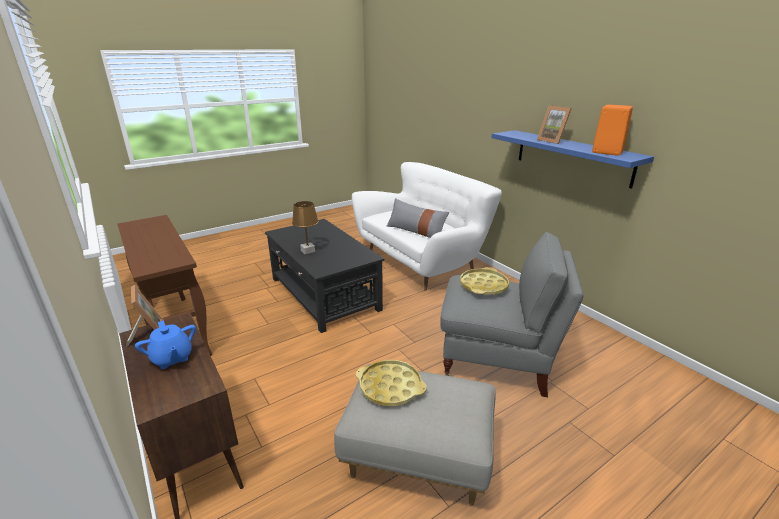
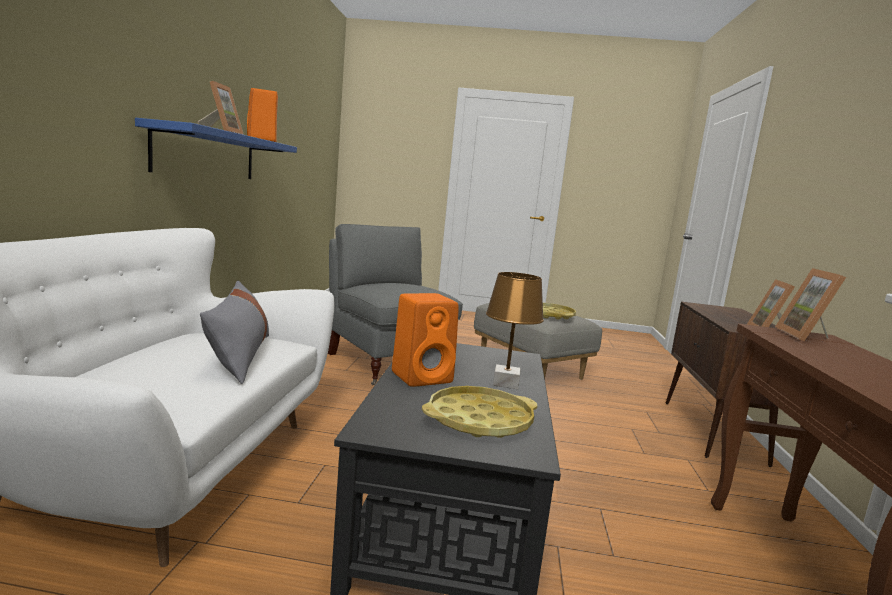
camera: 140 degrees left, 15 degrees down
(157, 264) = (807, 337): none -> picture frame
(172, 358) = (732, 317): blue teapot -> none
(337, 241) = (423, 377): none -> orange speaker
(483, 286) = (399, 285): yellow tray -> yellow tray (479, 420)

